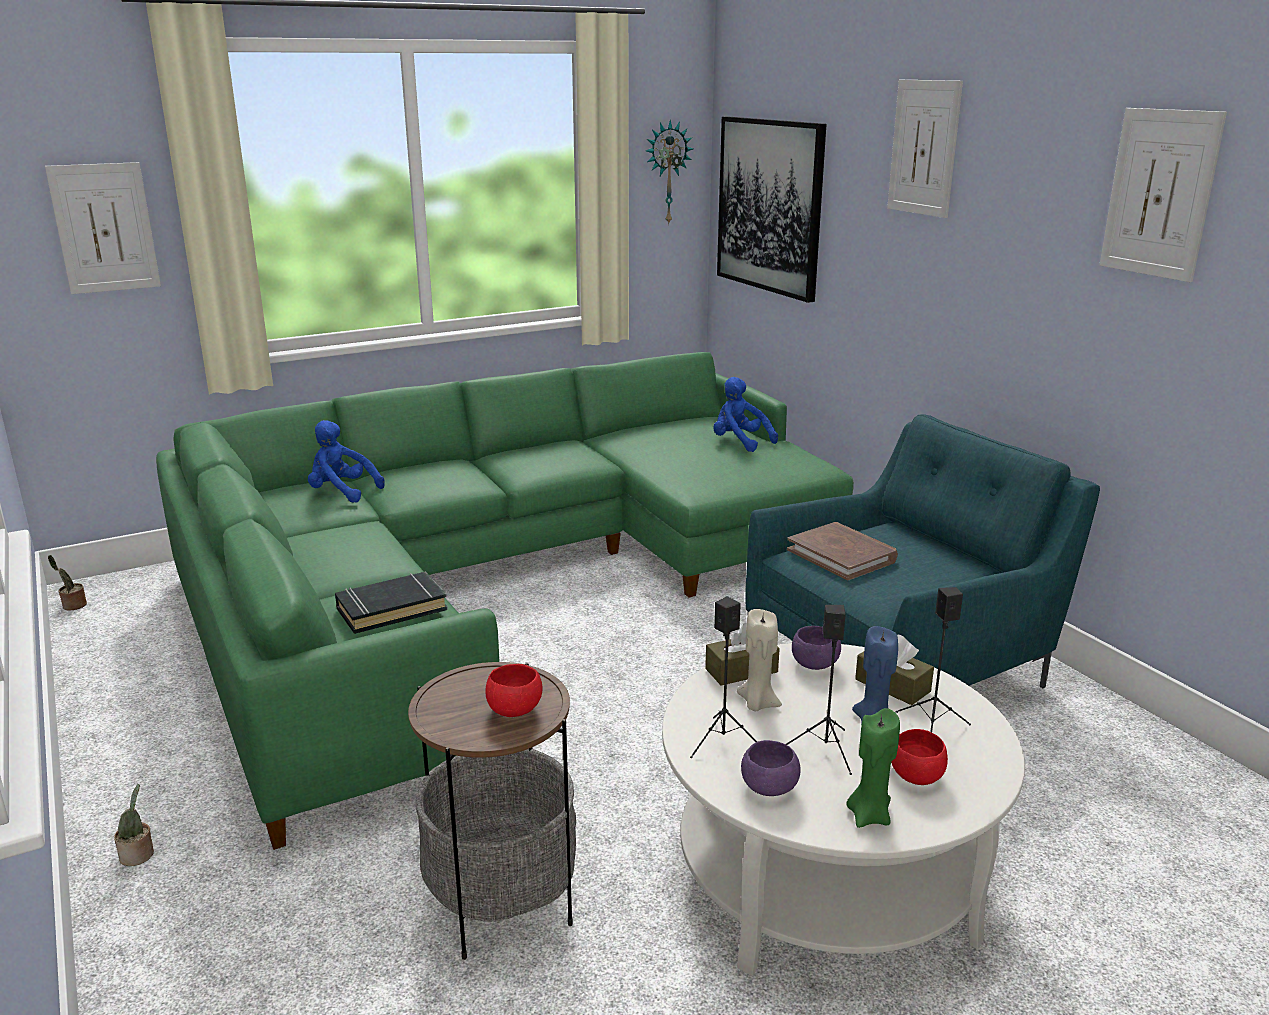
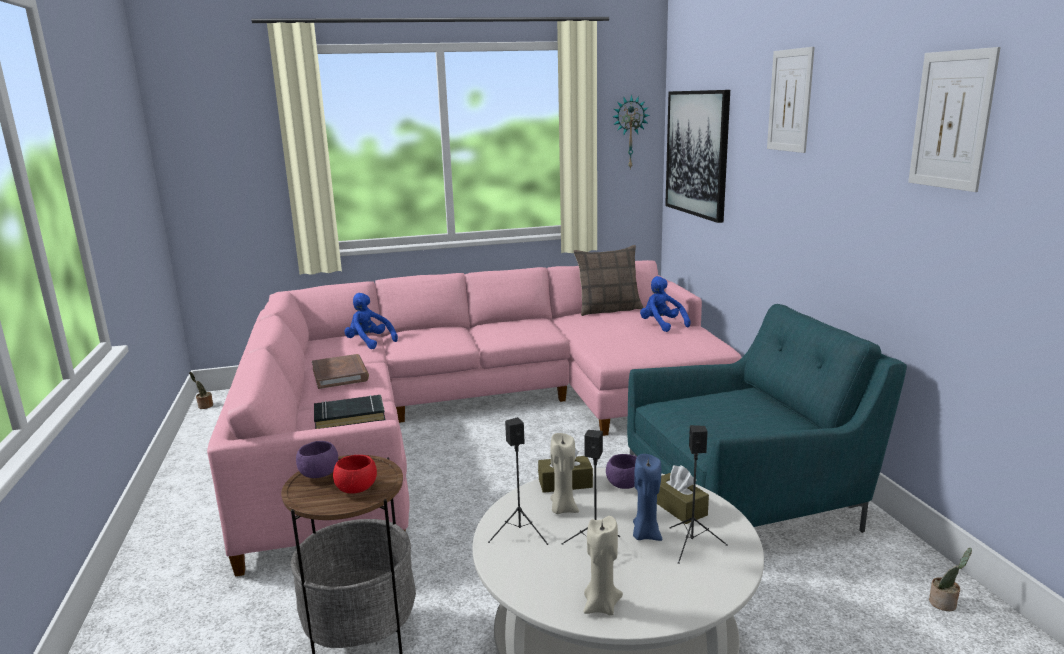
camera: 15 degrees right, 5 degrees down
(105, 228) = (240, 165): picture -> none
(139, 856) = (153, 568): potted plant -> potted plant (945, 603)
(497, 585) = (470, 415): green sofa -> pink sofa
(658, 423) = (608, 310): none -> pillow
(769, 787) = (534, 572): purple bowl -> purple bowl (319, 474)
(841, 555) = (695, 408): brown book -> brown book (340, 374)
(869, 815) = (601, 606): green candle -> beige candle
(916, 776) = (657, 580): red bowl -> none

